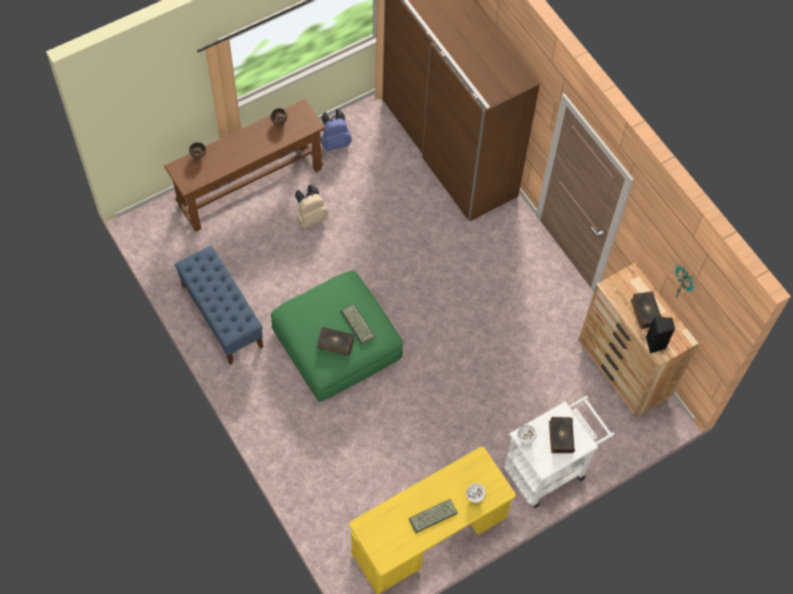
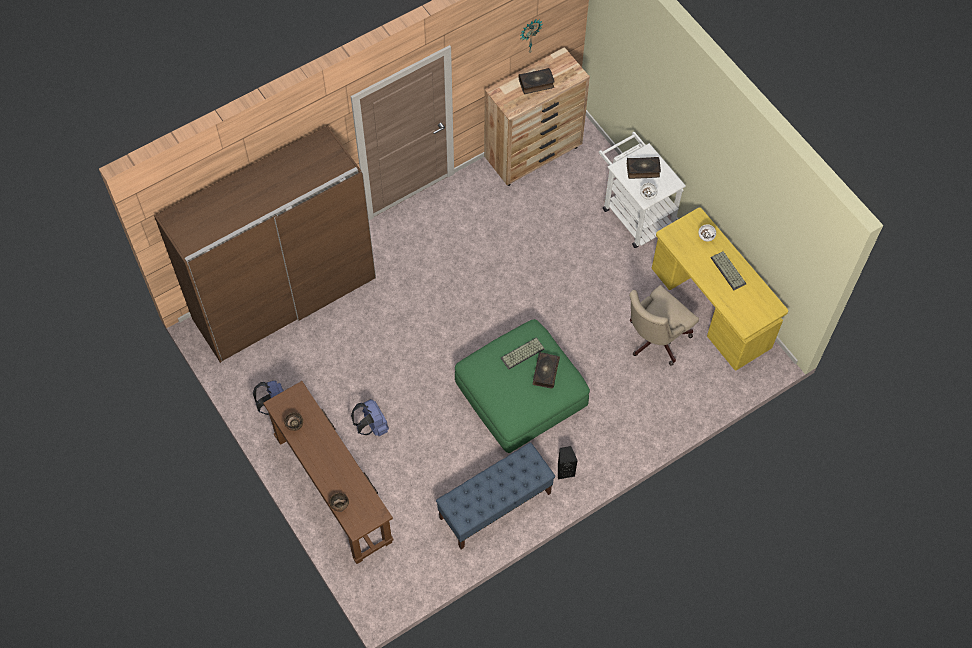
camera: 90 degrees left, 0 degrees up
(311, 217) = (372, 426): beige backpack -> blue backpack
(392, 475) = (654, 340): none -> beige office chair
(656, 344) = (568, 77): black speaker -> black speaker (565, 470)

